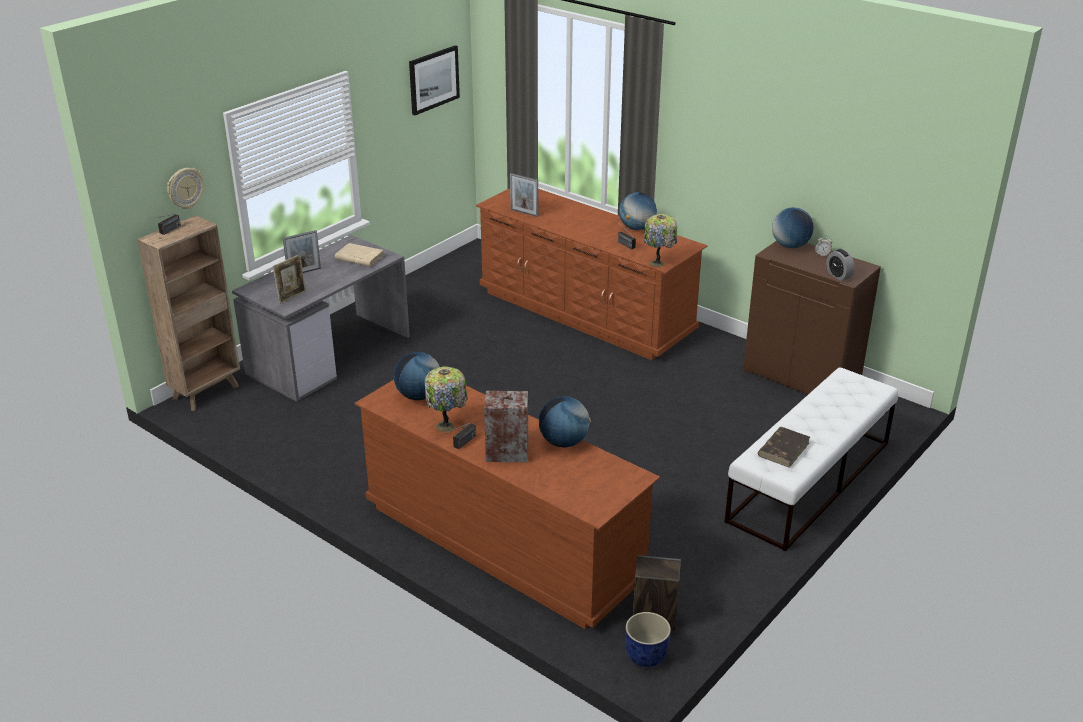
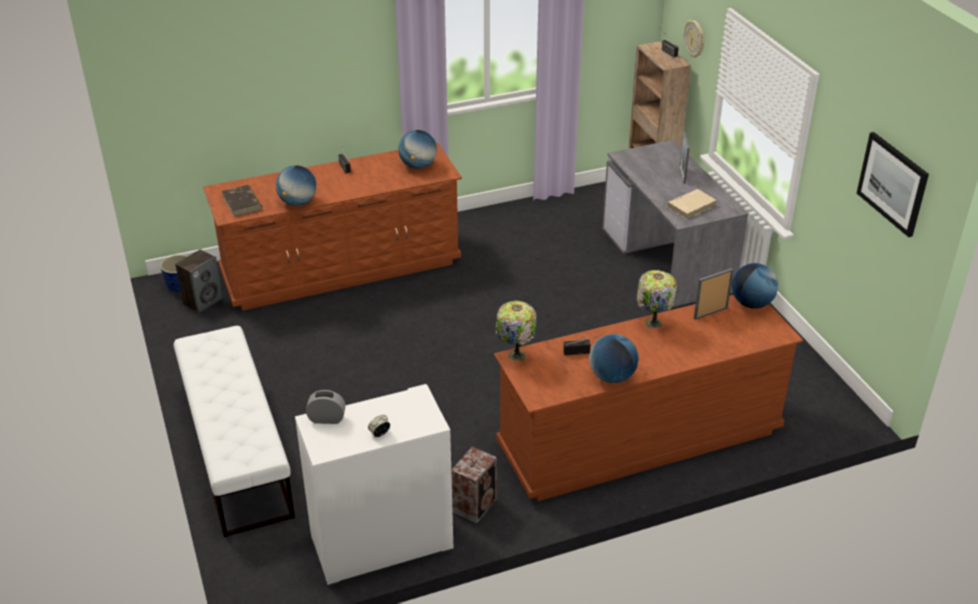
camera: 120 degrees right, 5 degrees up
(292, 296) = (639, 161): picture frame -> none
(447, 426) = (369, 166): table lamp -> table lamp (652, 324)
(505, 452) = (315, 178): speaker -> speaker (475, 505)
(783, 449) = (220, 357): brown book -> brown book (242, 203)
(790, 246) = (421, 420): globe -> globe (751, 303)
(802, 377) = (381, 544): brown cabinet -> white cabinet

